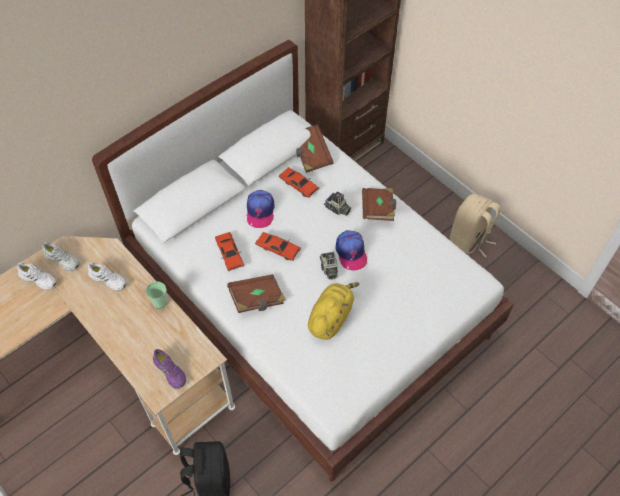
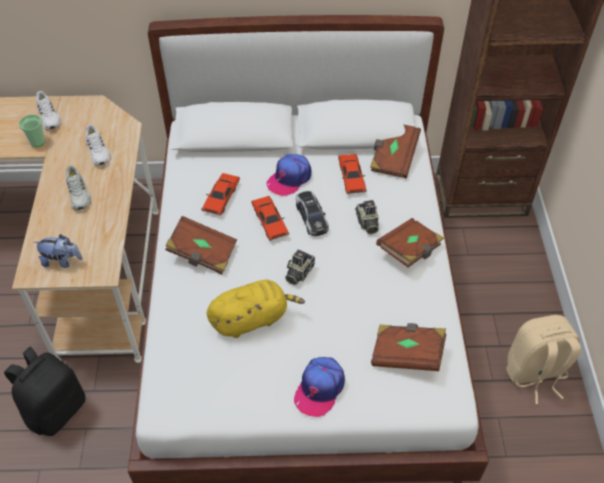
camera: 40 degrees right, 5 degrees down
(62, 259) = (82, 113): white shoe -> white shoe (79, 194)
(160, 302) = (116, 198): cup -> cup (37, 142)
(170, 371) = (62, 261): purple shoe -> plush toy
(300, 228) = (311, 217): none -> toy car
(351, 252) = (337, 272): cap -> cap (319, 388)
(435, 273) = (407, 354): none -> brown book

